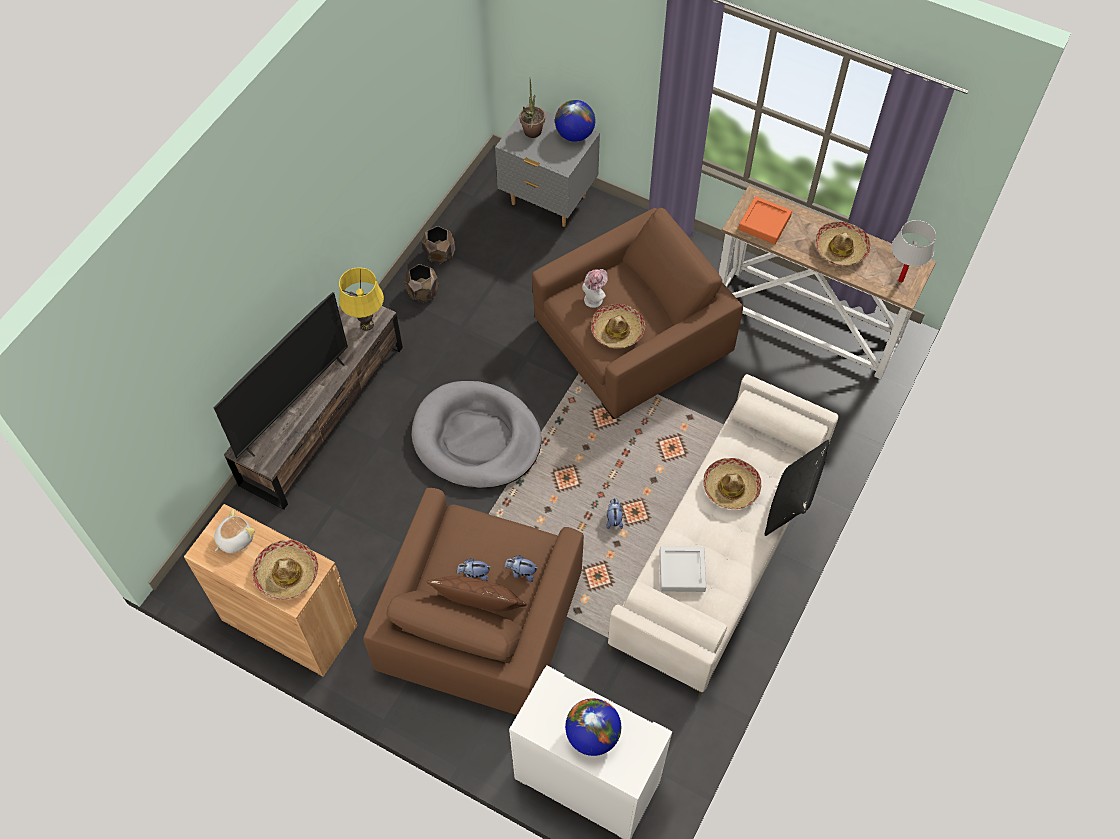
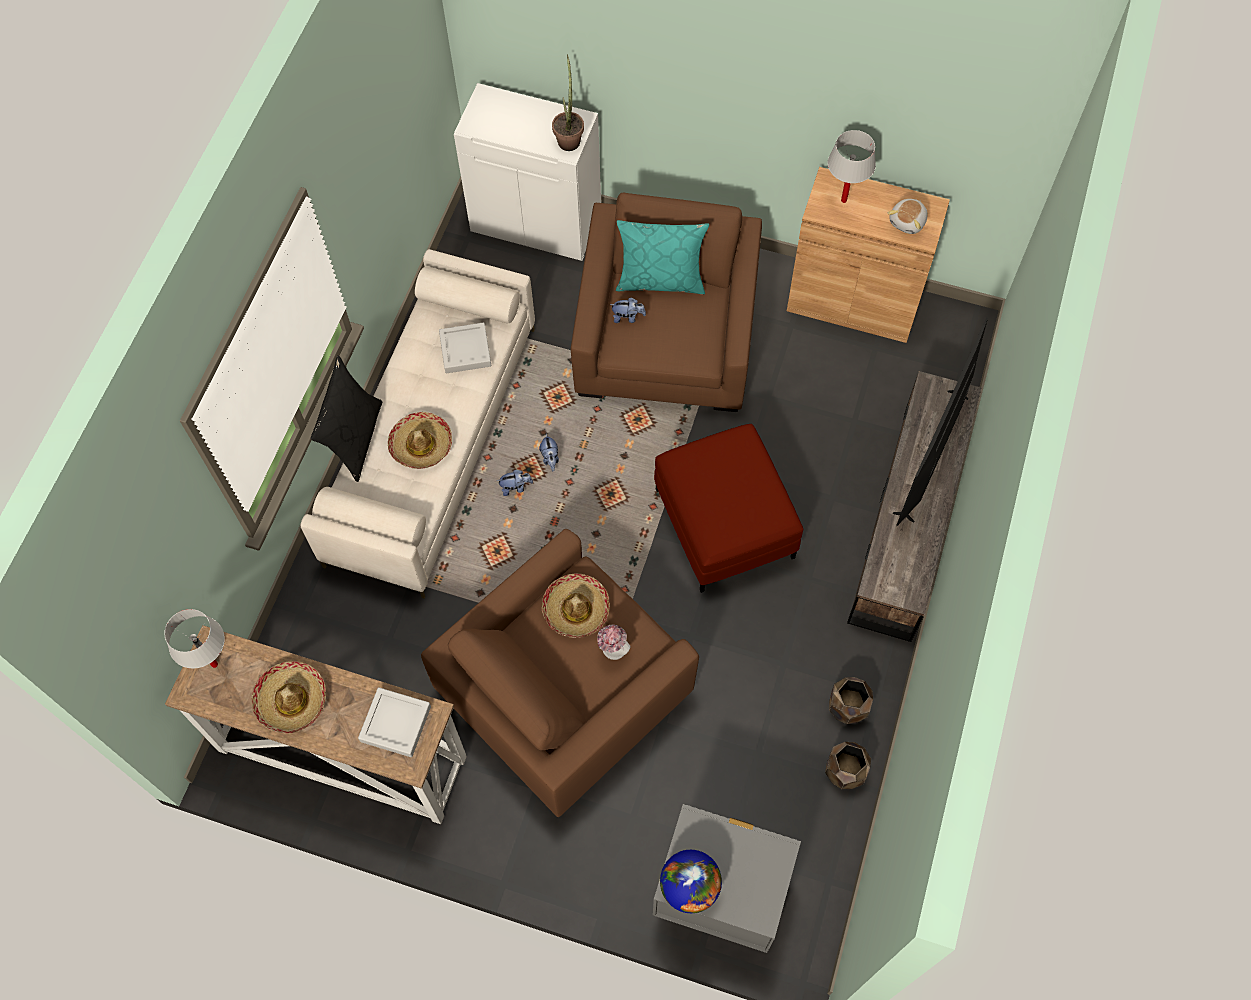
camera: 170 degrees right, 5 degrees up
(287, 573) = (843, 200): hat -> white table lamp
(367, 324) = (886, 570): yellow table lamp -> none
(474, 575) = (674, 307): plush toy -> plush toy (515, 487)
(476, 438) = (723, 523): grey dog bed -> red ottoman
(480, 608) = (661, 280): brown pillow -> turquoise pillow
(531, 134) = (753, 875): potted plant -> potted plant (569, 138)
(592, 735) = (523, 120): globe -> none
(764, 223) = (395, 724): orange tray -> grey tray

